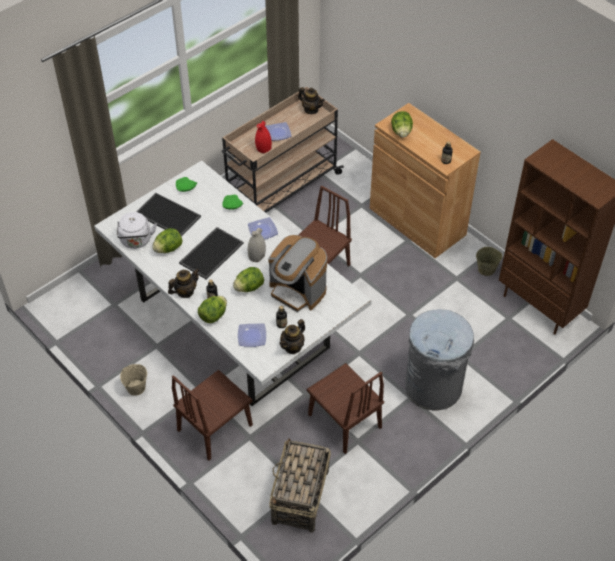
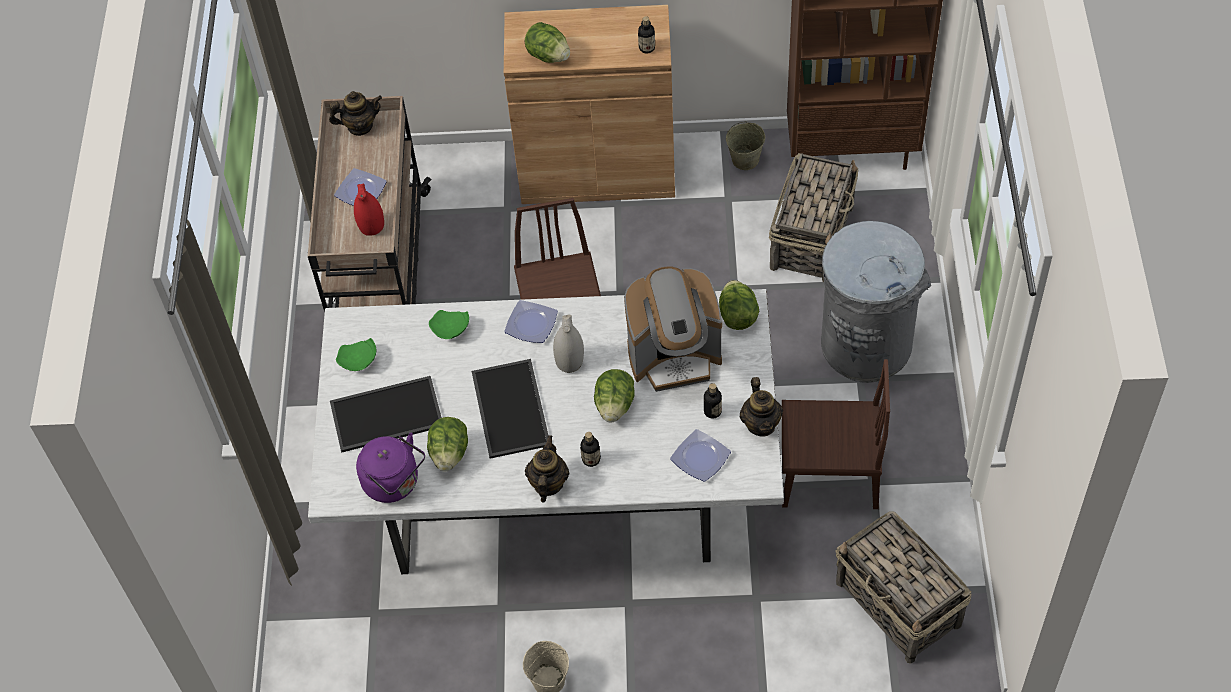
camera: 45 degrees left, 5 degrees up
(136, 241) = (394, 483): white kettle -> purple kettle
(213, 316) = (622, 478): lettuce -> lettuce (737, 316)
(215, 427) = (704, 628): brown chair -> none
(471, 324) = (812, 236): none -> basket

